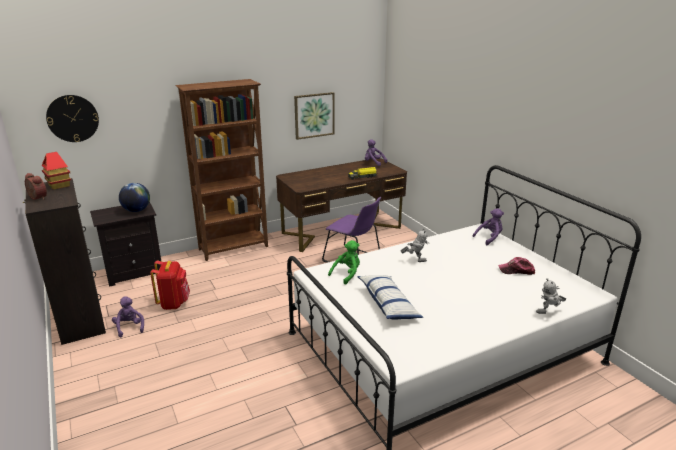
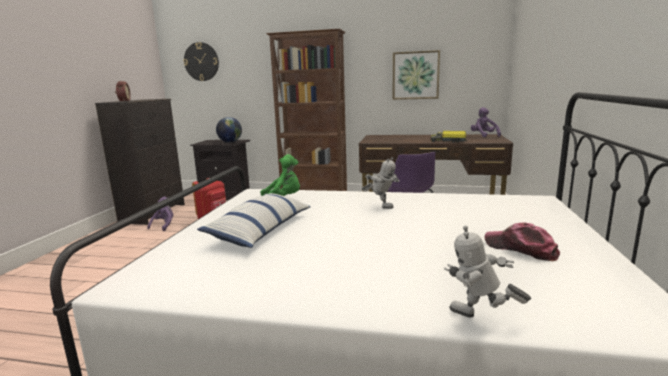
camera: 40 degrees right, 10 degrees down
(59, 185) = (153, 99): toy house -> none
(489, 238) = (539, 209): purple plush toy -> none

